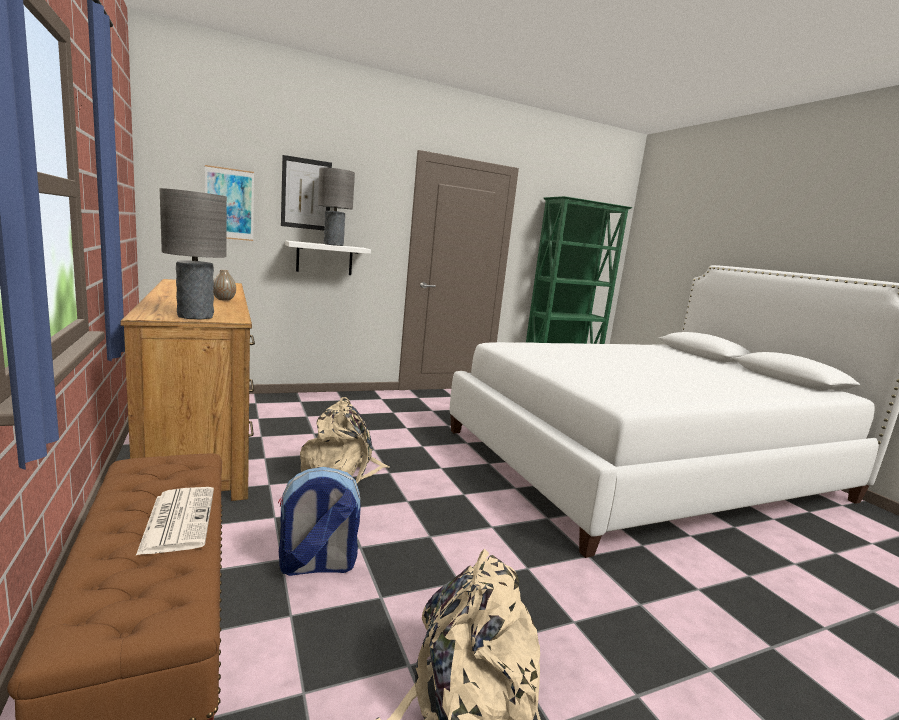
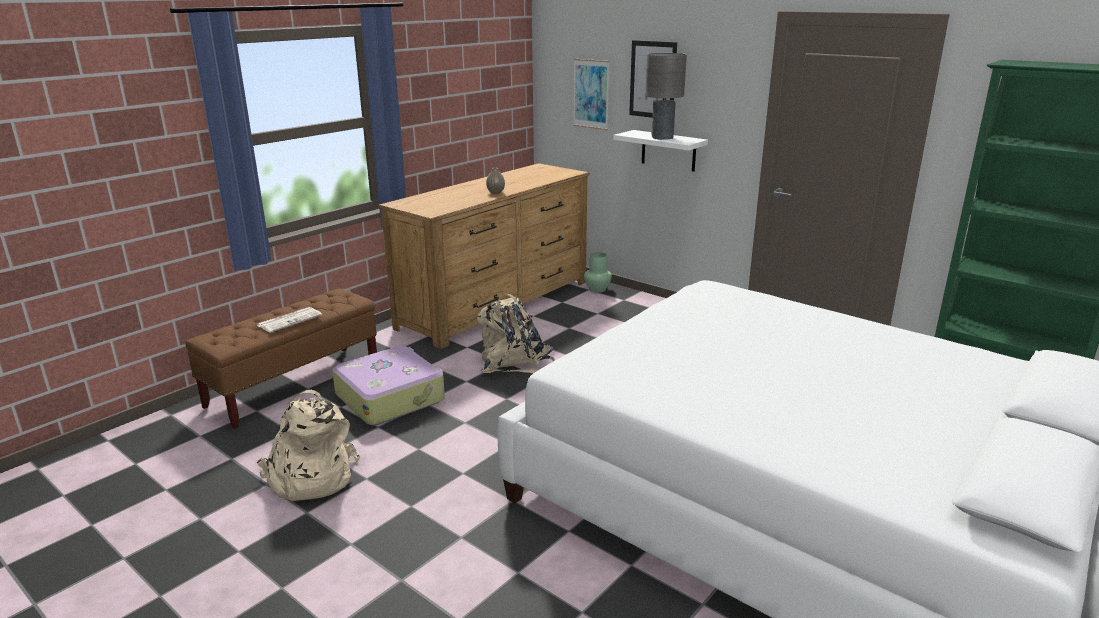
camera: 65 degrees right, 10 degrees up
(195, 316) = (418, 207): grey table lamp -> none
(263, 401) = (597, 289): none -> green vase
(316, 566) = (390, 397): backpack -> suitcase

